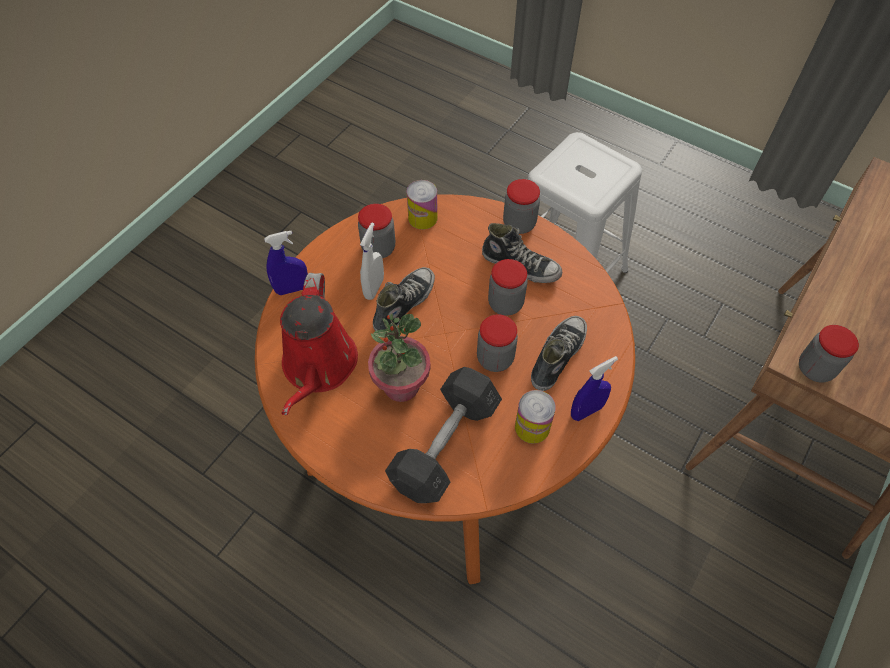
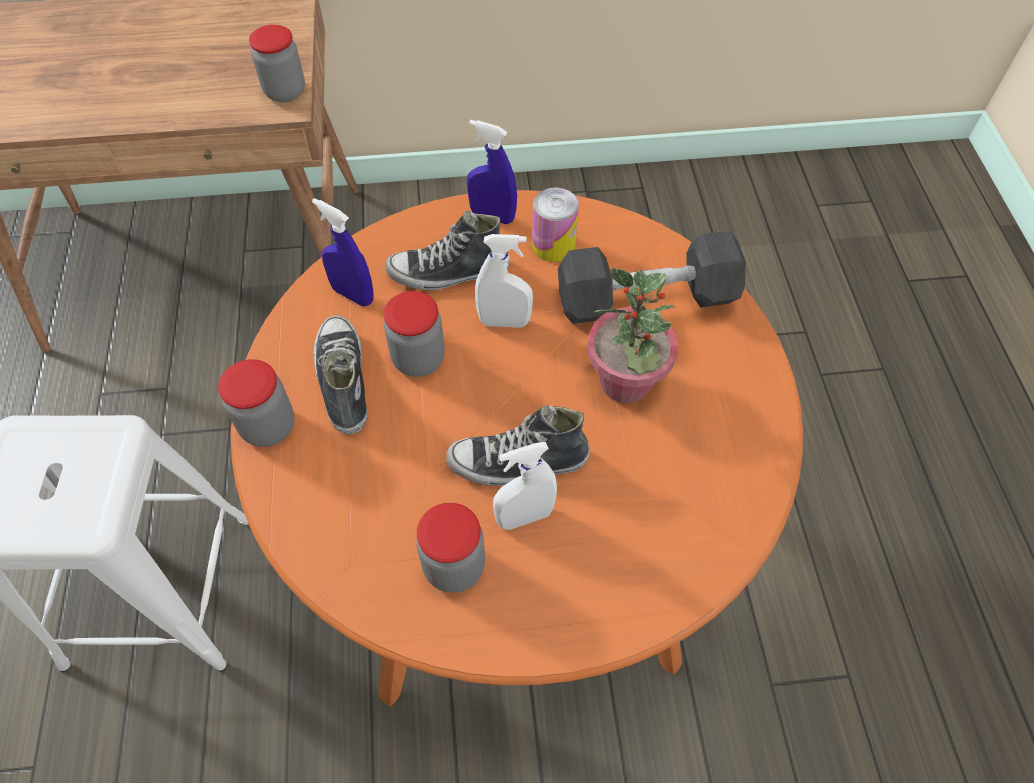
camera: 130 degrees left, 0 degrees up
(292, 289) = (622, 621): blue spray bottle -> blue spray bottle (353, 295)
(318, 367) = (691, 483): red watering can -> none
(422, 218) = (349, 553): can -> none
(495, 358) = (504, 322): jar -> white spray bottle

